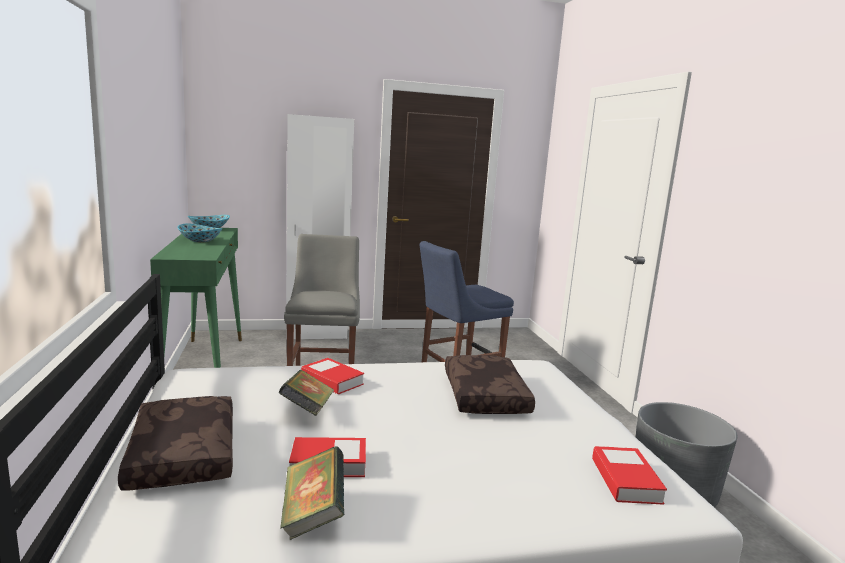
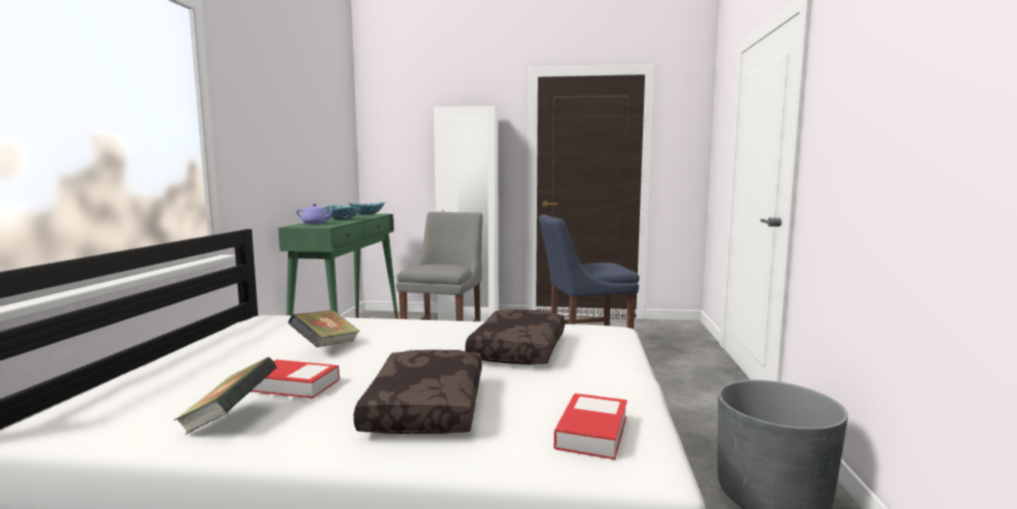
camera: 20 degrees right, 5 degrees down
(181, 454) = (185, 367): brown pillow -> brown pillow (424, 406)
(184, 251) = (316, 223): none -> purple teapot
(332, 381) = (378, 329): book -> none

